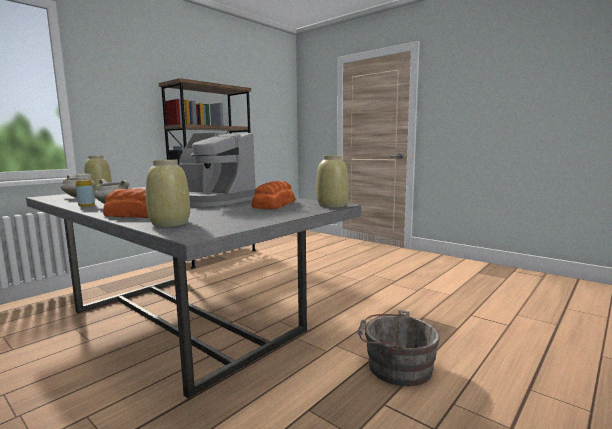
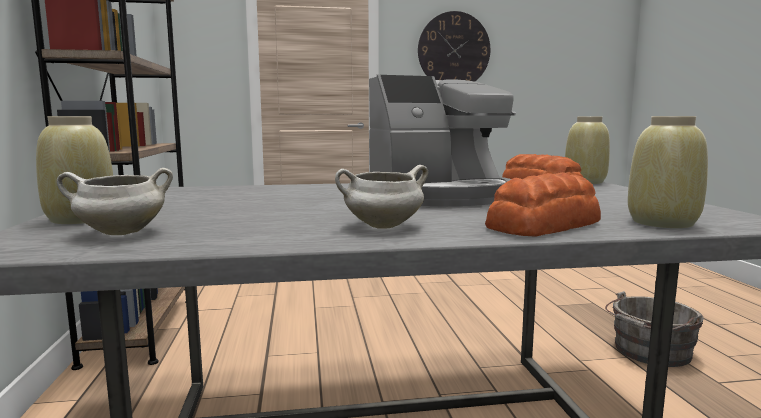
camera: 50 degrees left, 0 degrees up
(86, 205) = (324, 237): yellow bottle -> none
(480, 91) = (454, 50): none -> wall clock

